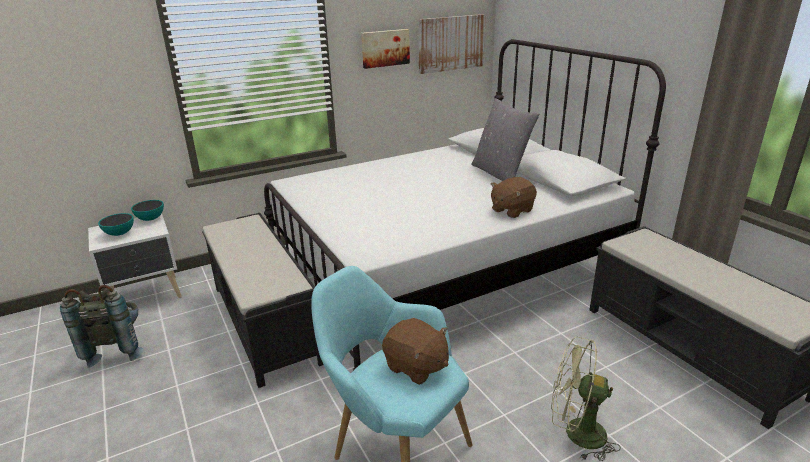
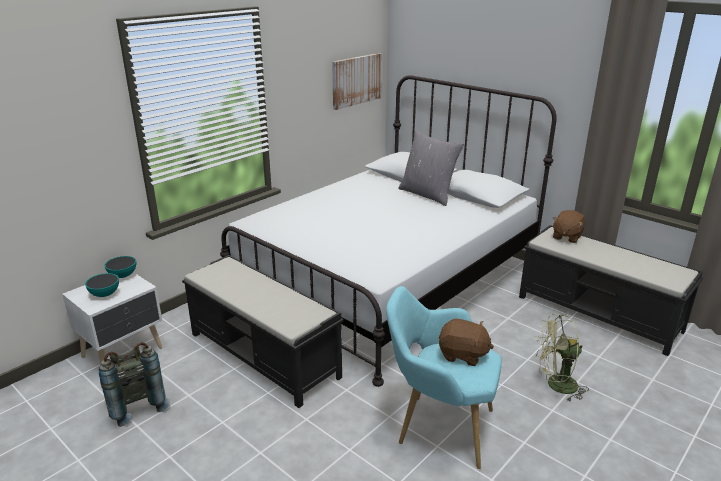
camera: 20 degrees left, 0 degrees up
(385, 48) = (307, 89): picture -> none
(511, 210) = (460, 225): brown plush toy -> brown plush toy (566, 236)

